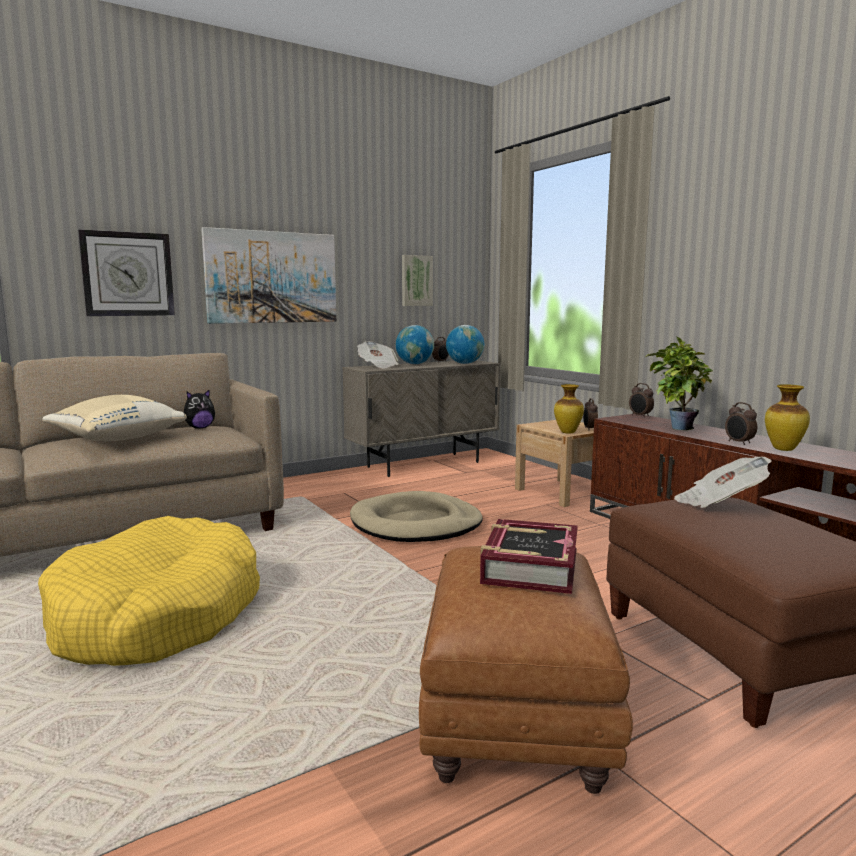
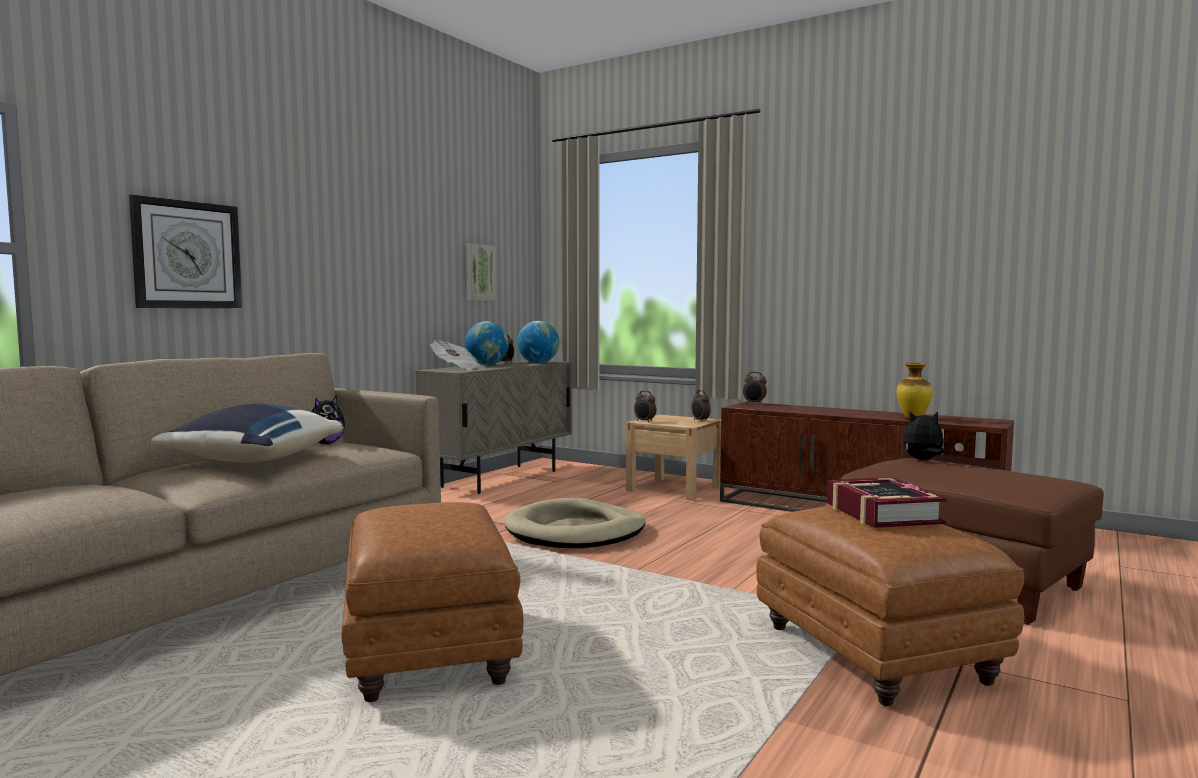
camera: 25 degrees left, 5 degrees down
(116, 439) = (252, 460): beige pillow -> blue pillow
(157, 615) = (427, 652): yellow dog bed -> brown ottoman
(272, 277) = (343, 264): picture -> none
(567, 432) = (687, 425): vase -> none
(676, 428) = (804, 410): potted plant -> none
(719, 503) = (923, 460): newspaper -> plush toy
(739, 443) = (873, 416): alarm clock -> alarm clock (644, 421)

